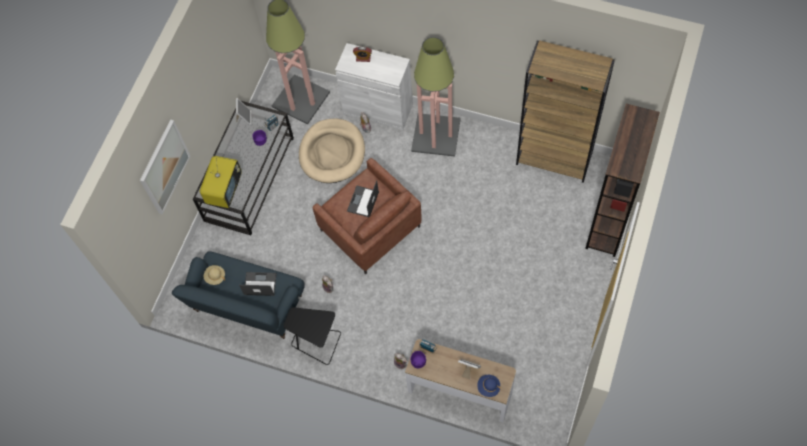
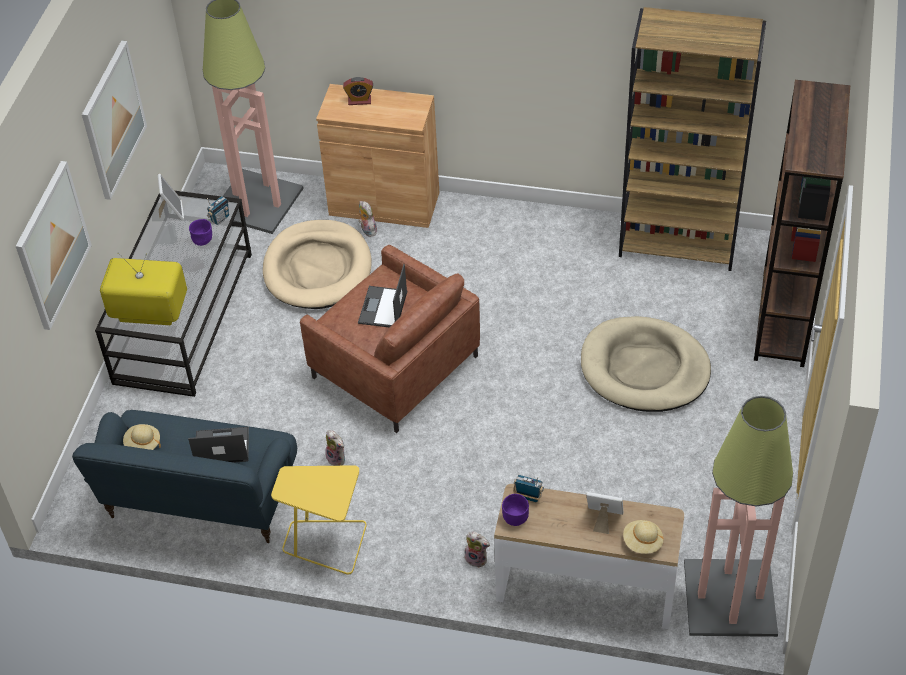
camera: 10 degrees left, 15 degrees down
(206, 77) = (113, 120): none -> picture
(224, 190) = (148, 312): television -> television turned 90 degrees counterclockwise
(316, 342) = (325, 543): black side table -> yellow side table
(378, 109) = (384, 204): white cabinet -> brown cabinet
(436, 134) = (484, 229): floor lamp -> floor lamp (731, 597)
(488, 387) = (642, 542): blue hat -> beige hat
(518, 247) = (644, 369): none -> beige dog bed

